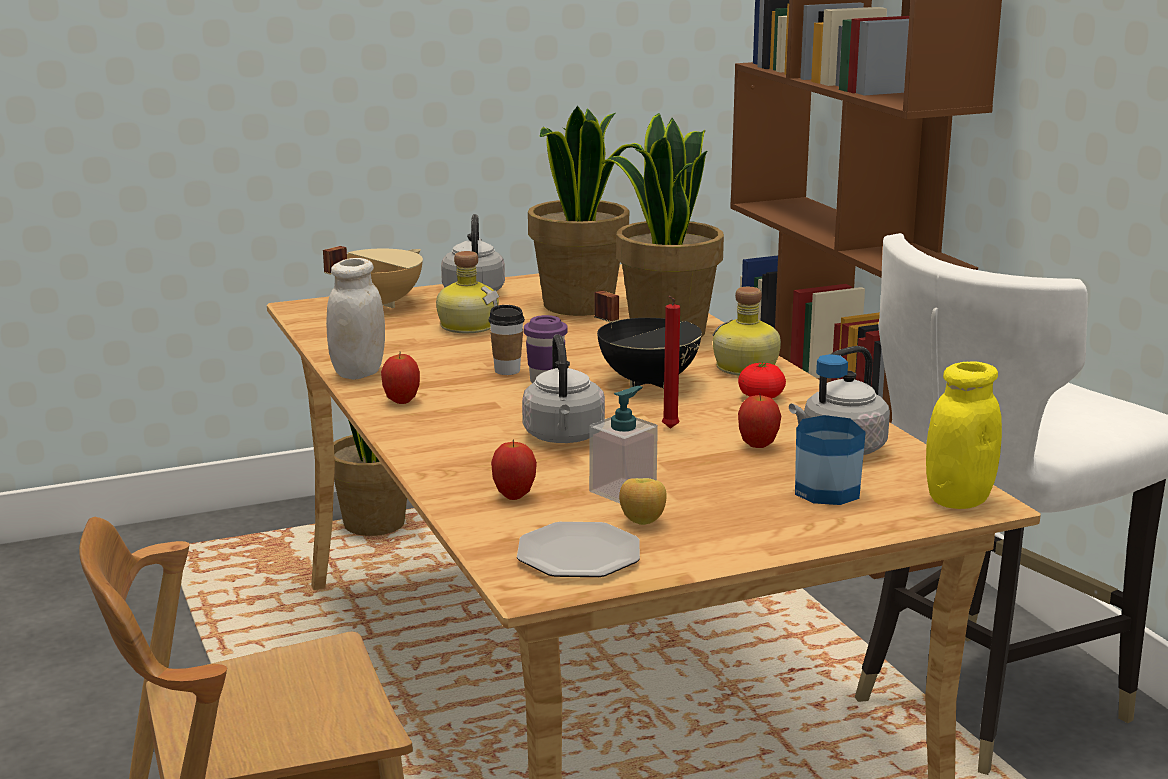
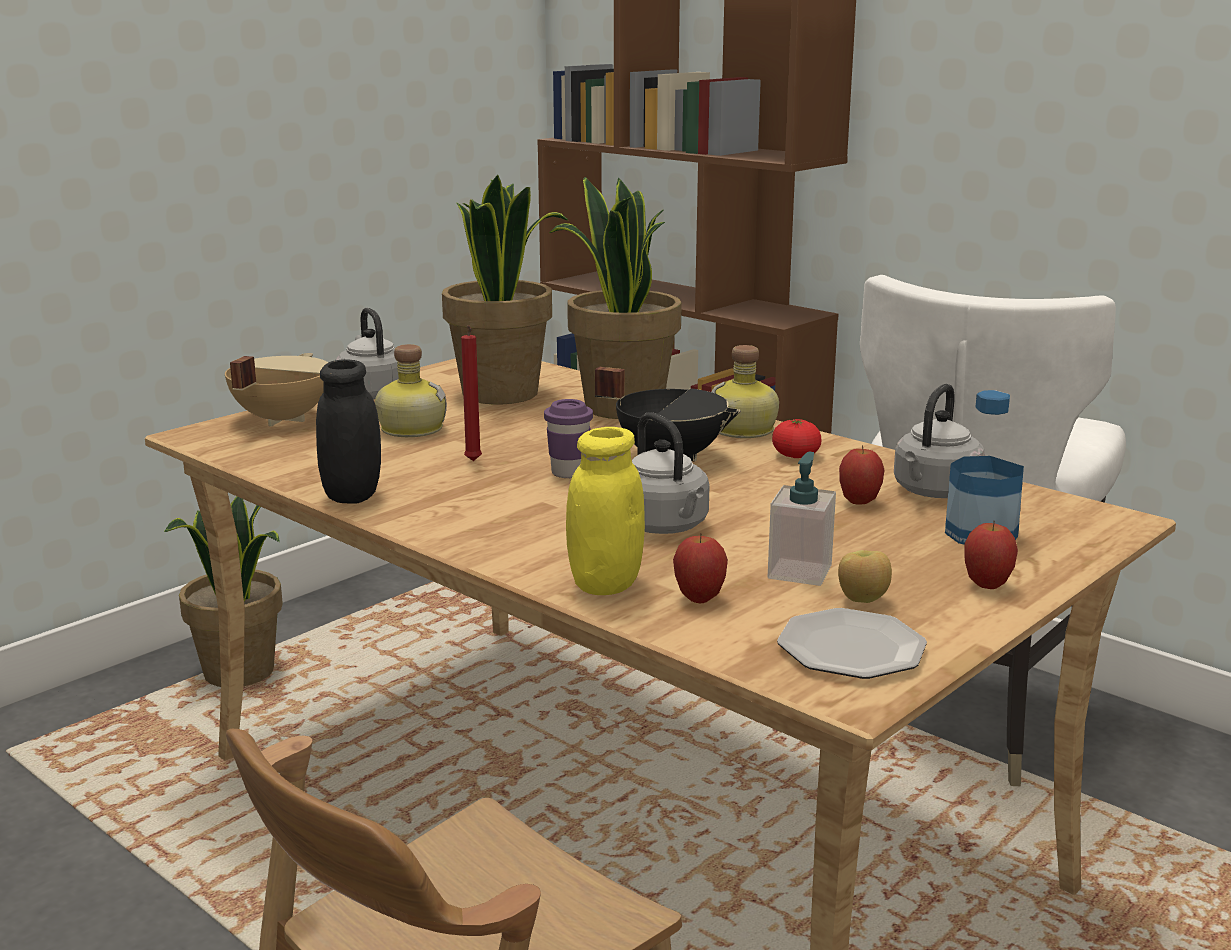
camera: 25 degrees left, 0 degrees up
(358, 373) = (352, 495): white jar -> black jar
(401, 401) = (442, 518): apple -> apple (987, 586)
(507, 371) = (514, 468): cup -> none
(669, 429) = (755, 500): red candle -> red candle (473, 462)
(958, 500) = (1098, 521): yellow jar -> yellow jar (605, 584)

